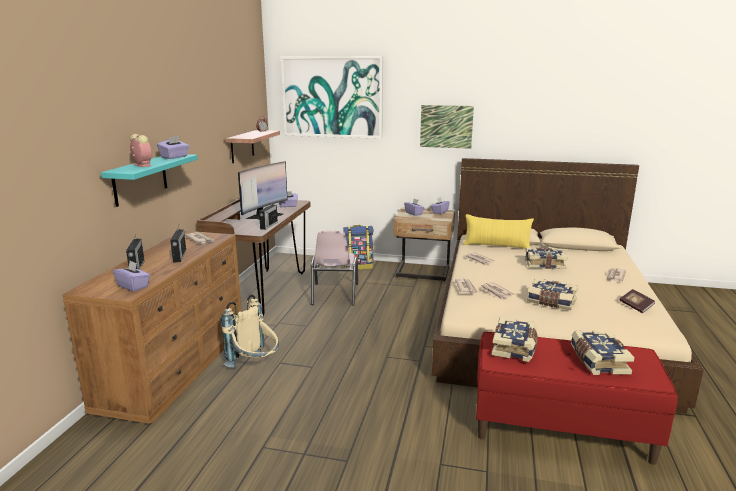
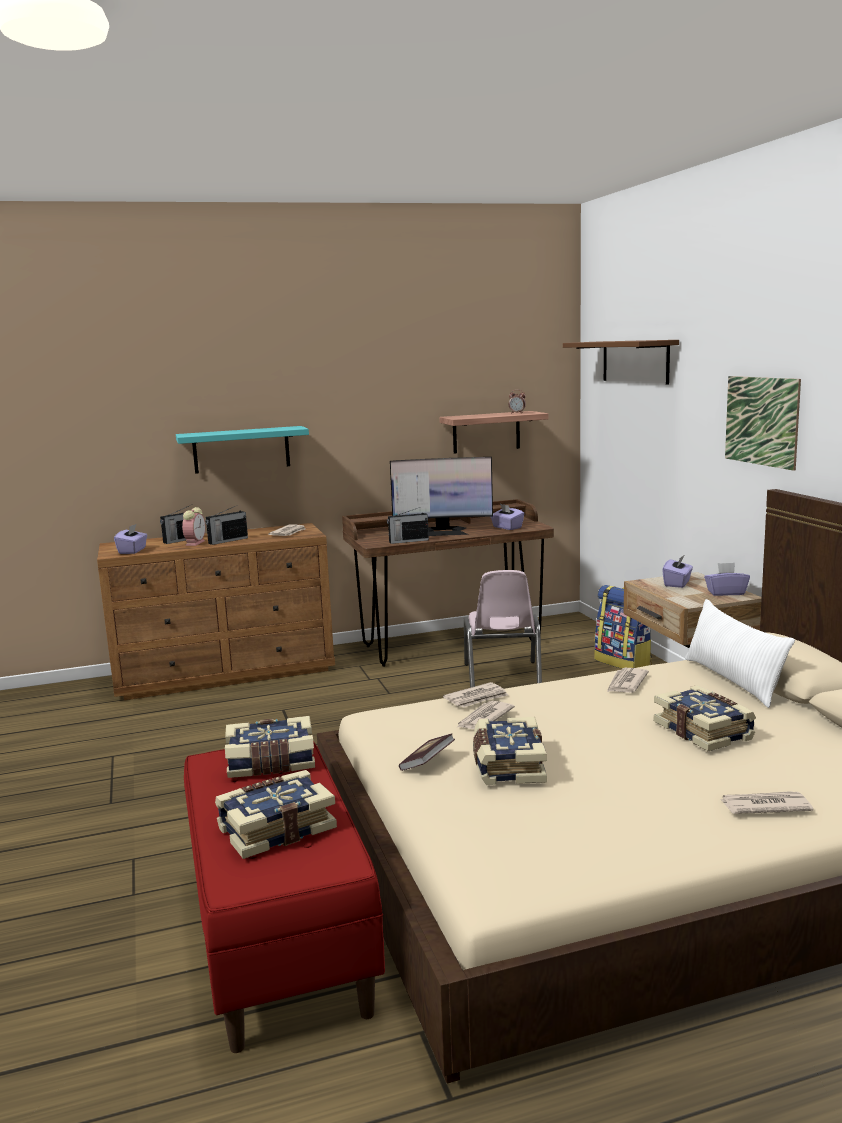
camera: 60 degrees right, 5 degrees down
(141, 165) = (221, 432): alarm clock -> alarm clock (195, 543)
(174, 157) = (280, 428): purple tissue box -> none
(255, 366) = (263, 701): beige backpack -> none
(332, 97) = (635, 361): picture -> brown shelf
(334, 294) = (502, 678): pink chair -> pink chair turned 60 degrees counterclockwise
(496, 246) = (733, 680): yellow pillow -> white pillow
(636, 306) = (606, 847): book -> book (427, 763)

